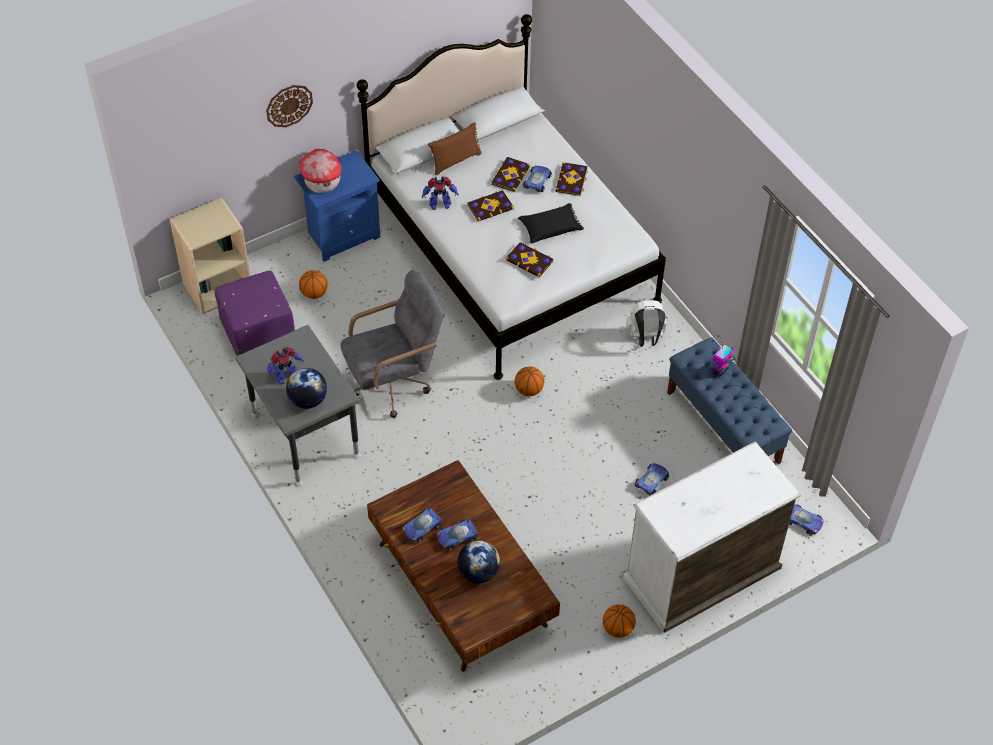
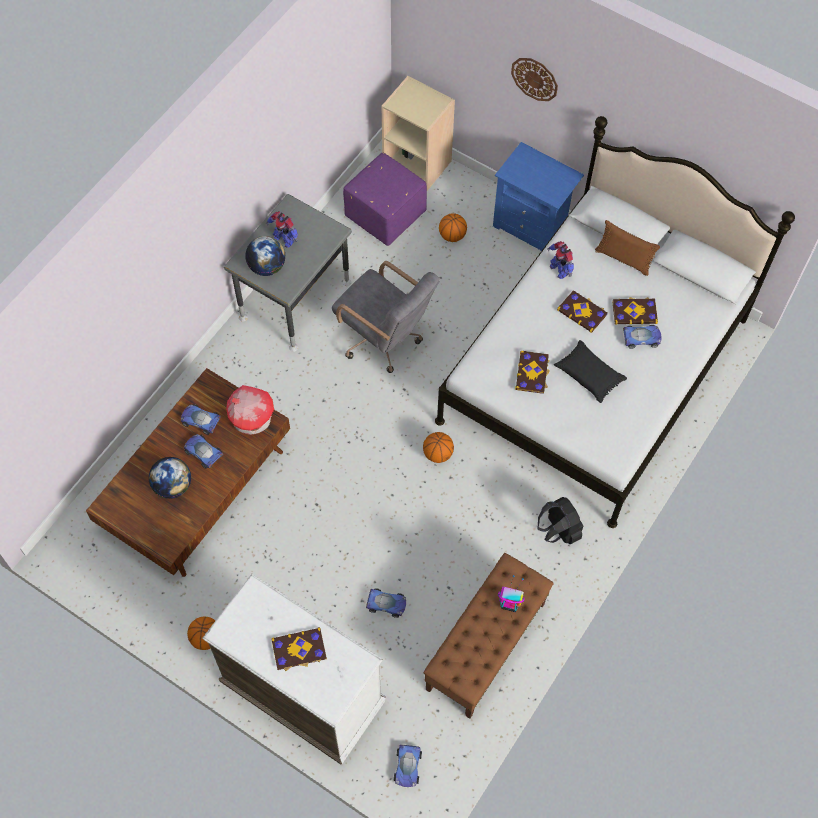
camera: 65 degrees right, 10 degrees up
(322, 182) = (526, 166): toy house -> toy house (251, 419)
(572, 180) = (662, 368): book -> book (299, 650)
(645, 338) = (558, 531): white backpack -> black backpack
(723, 427) = (485, 647): blue bench -> brown bench

